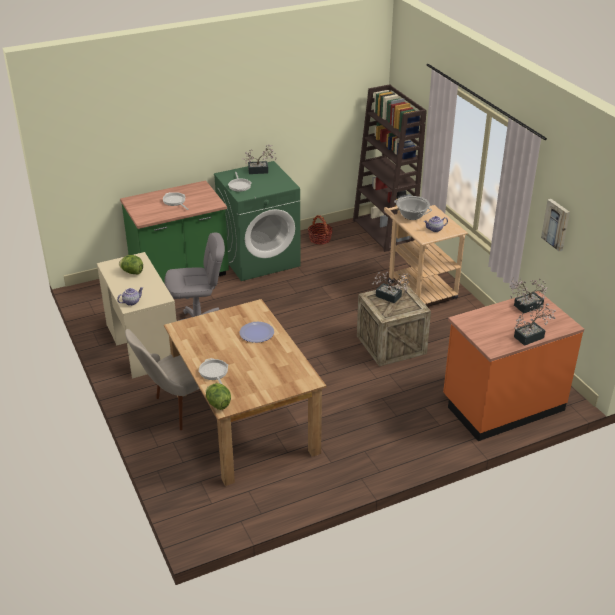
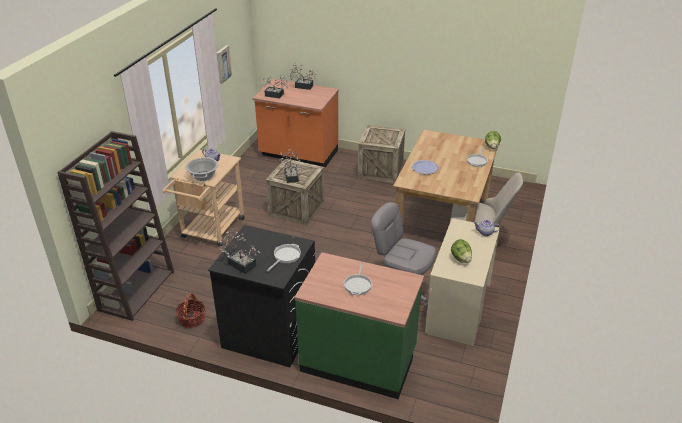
camera: 135 degrees left, 0 degrees up
(259, 258) = (269, 333): green washing machine -> black washing machine
(387, 443) = (380, 170): none -> crate

